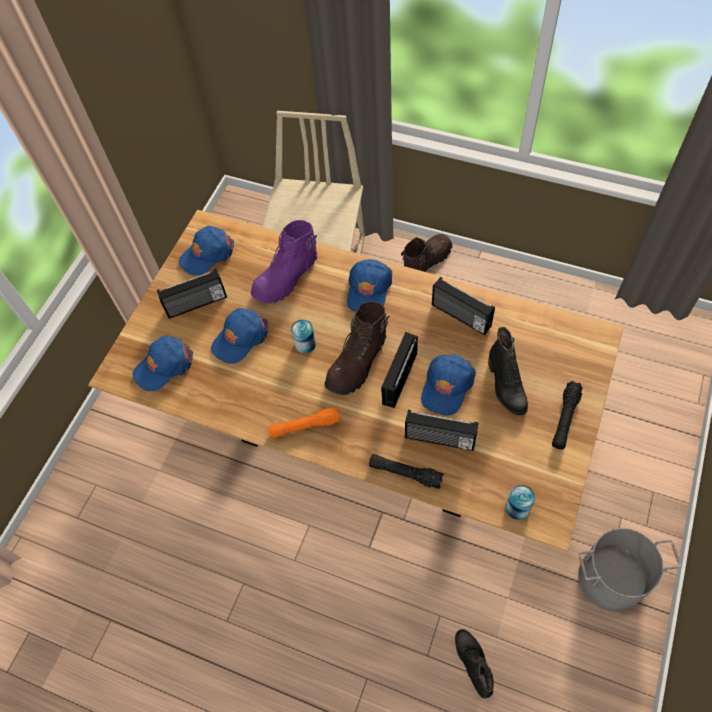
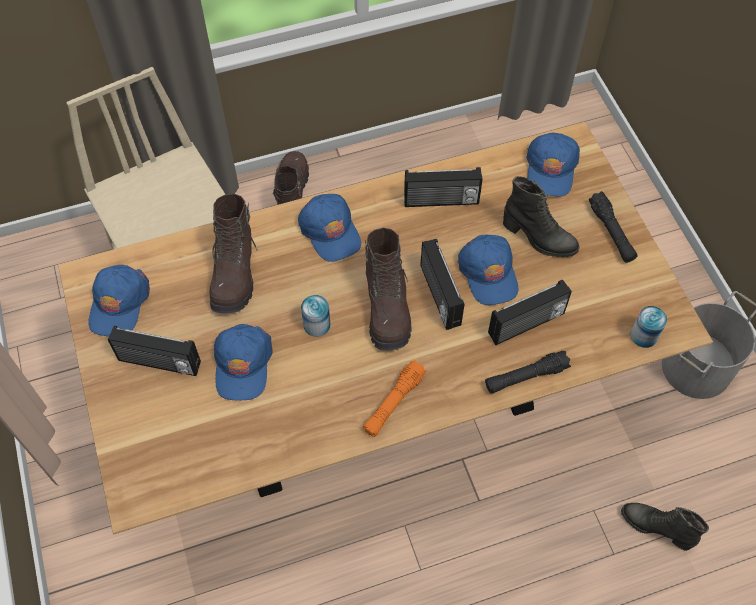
camera: 45 degrees left, 0 degrees up
(164, 366) = (185, 450): blue cap -> blue cap (551, 169)
(197, 304) = (159, 363): radio -> radio turned 75 degrees clockwise
(287, 278) = (235, 273): purple boot -> brown boot

